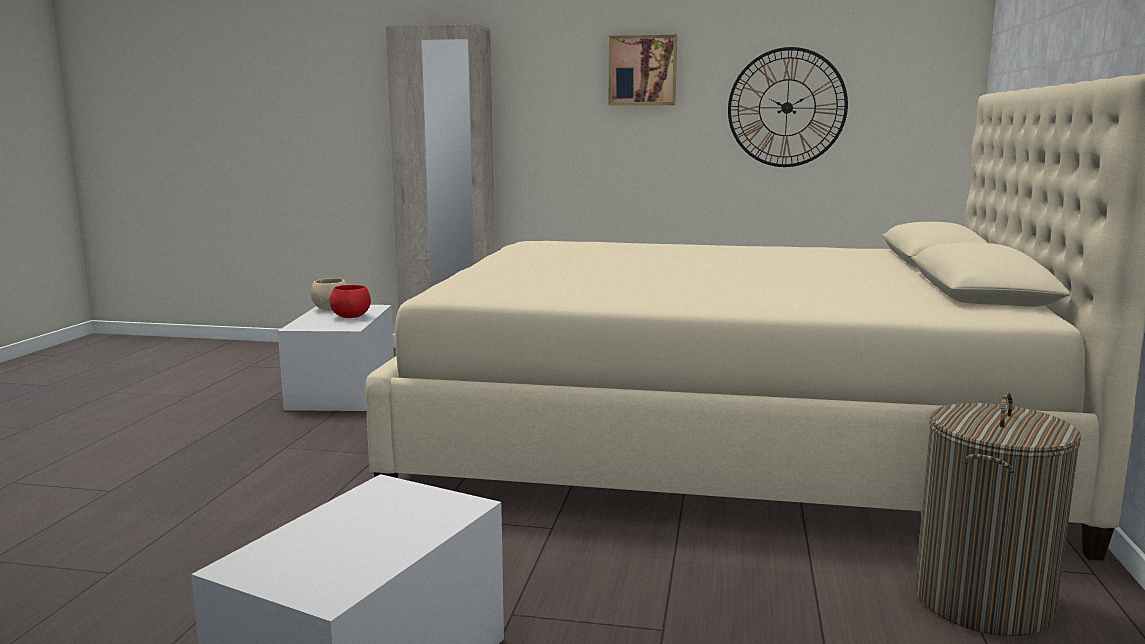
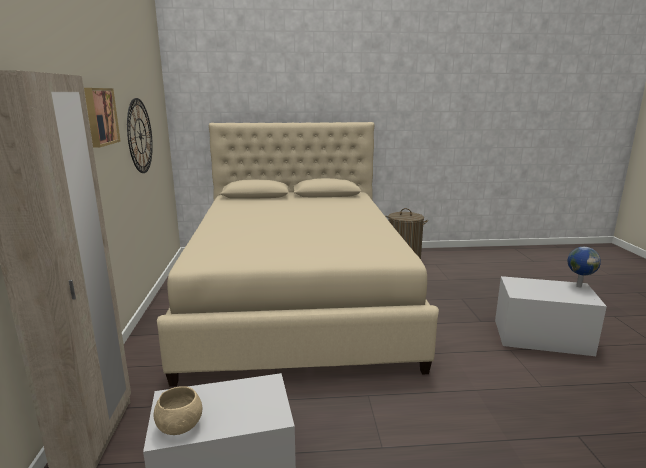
camera: 105 degrees left, 5 degrees up
(329, 590) = (578, 286): none -> globe
(350, 317) = (223, 397): red bowl -> none

